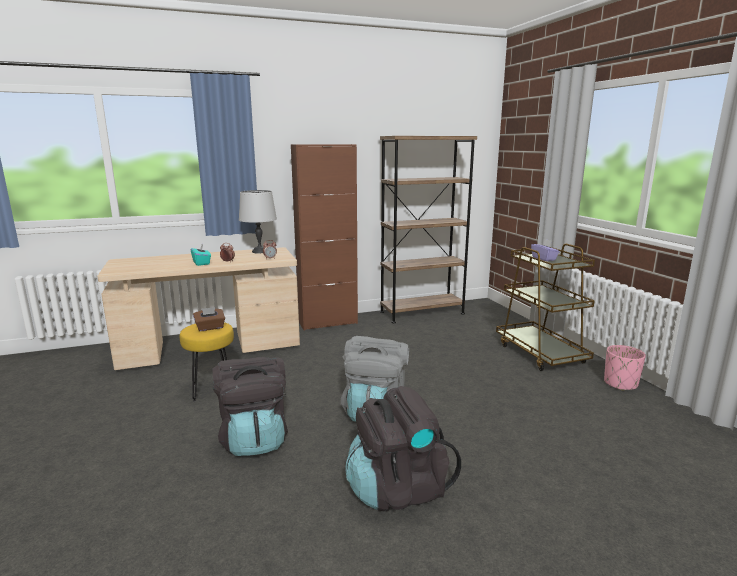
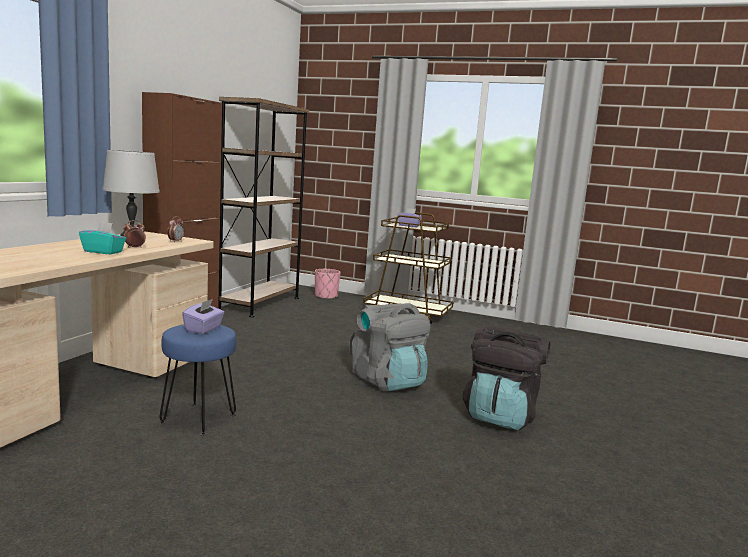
camera: 50 degrees left, 5 degrees down
(210, 328) = (203, 329): brown tissue box -> purple tissue box
(212, 389) = (198, 419): yellow stool -> blue stool
(254, 439) = (343, 434): black backpack -> none
(620, 383) = (481, 320): pink planter -> pink planter (326, 296)

